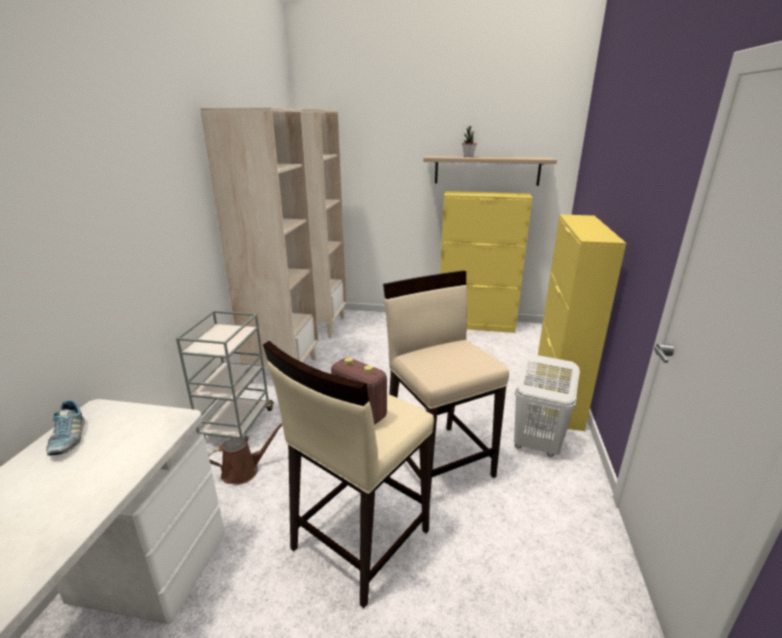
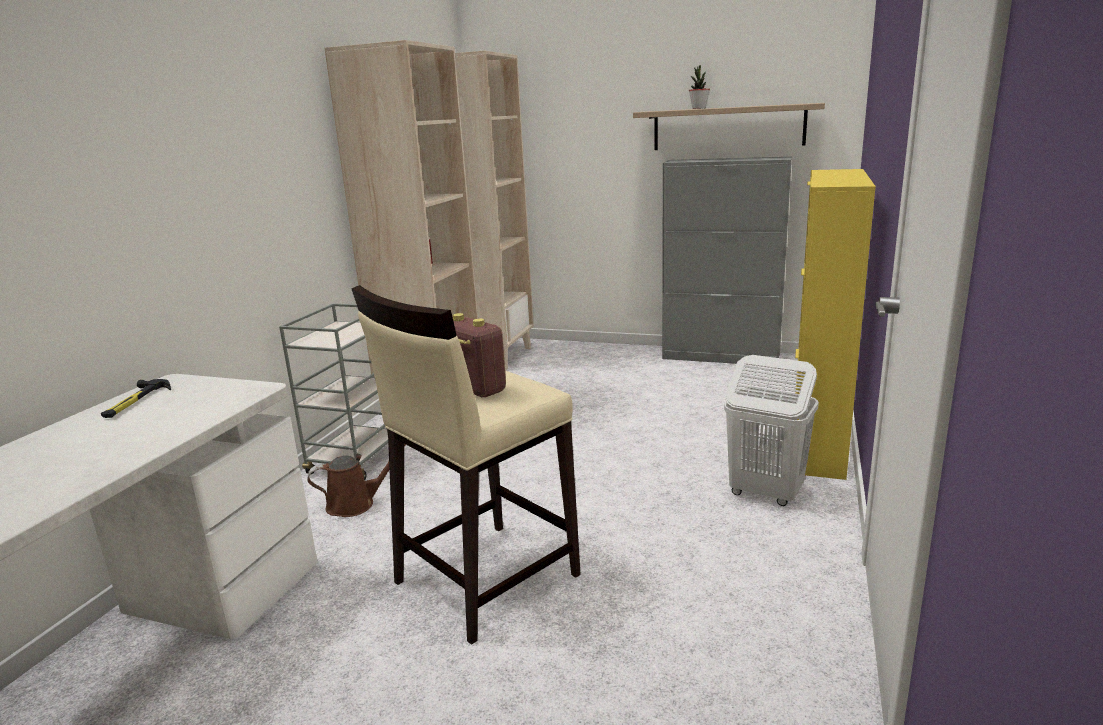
camera: 10 degrees right, 5 degrees down
(68, 439) = (135, 401): shoe -> hammer
(438, 461) = (617, 504): beige stool -> none
(476, 325) = (721, 357): yellow cabinet -> grey cabinet

